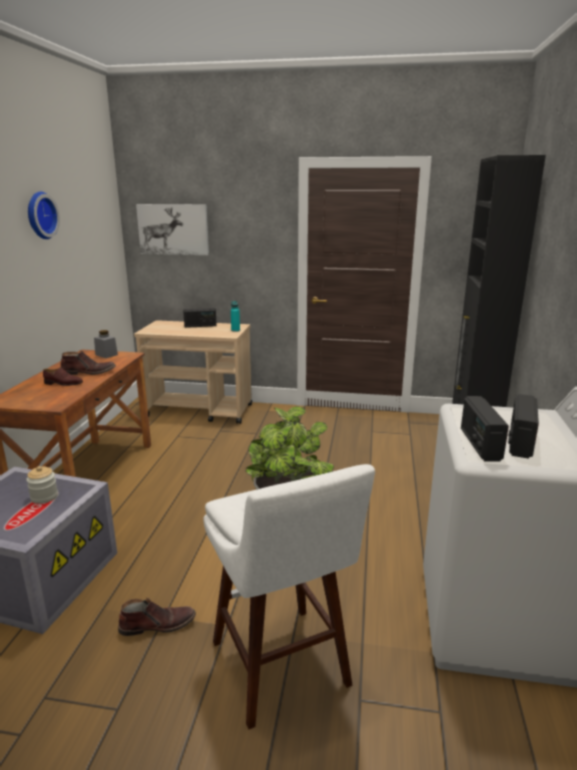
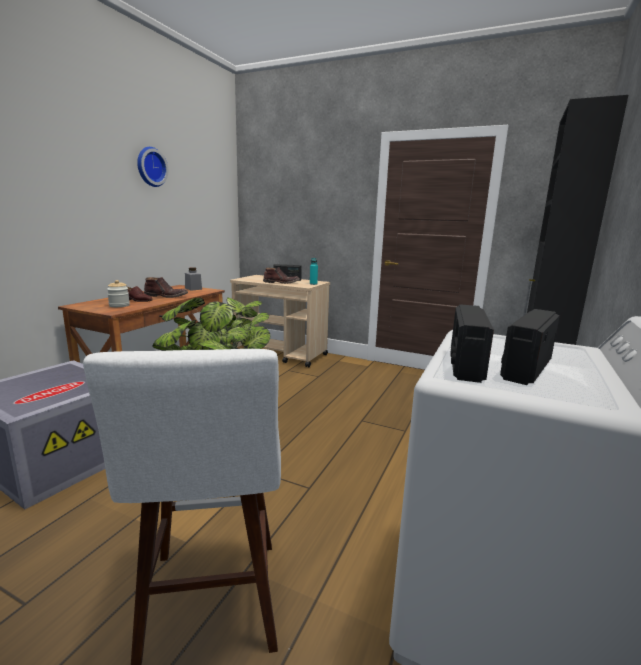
camera: 15 degrees right, 5 degrees down
(44, 497) = (70, 384): jar -> jar (119, 305)
(157, 624) = (124, 525): brown boot -> brown boot (281, 282)
(173, 229) = (275, 198): picture -> none

